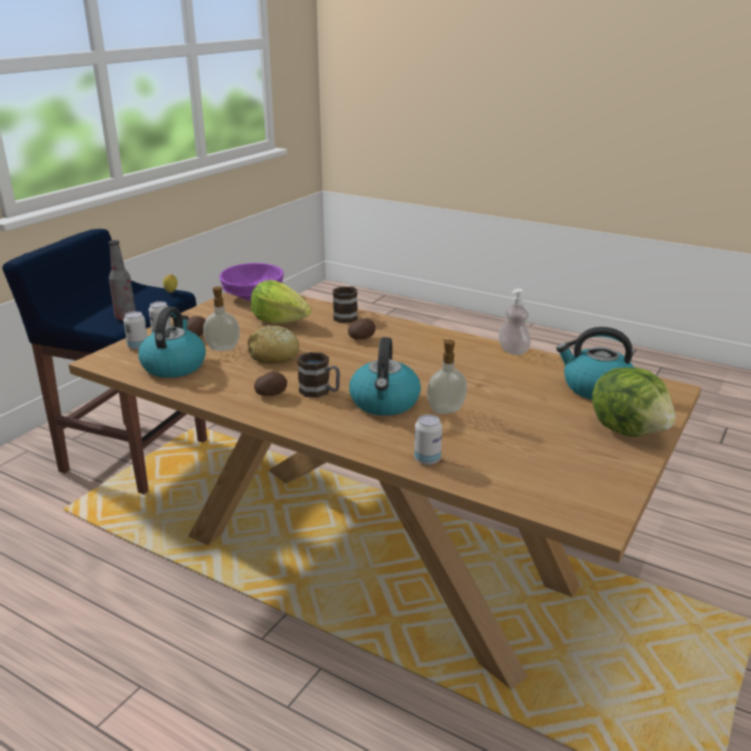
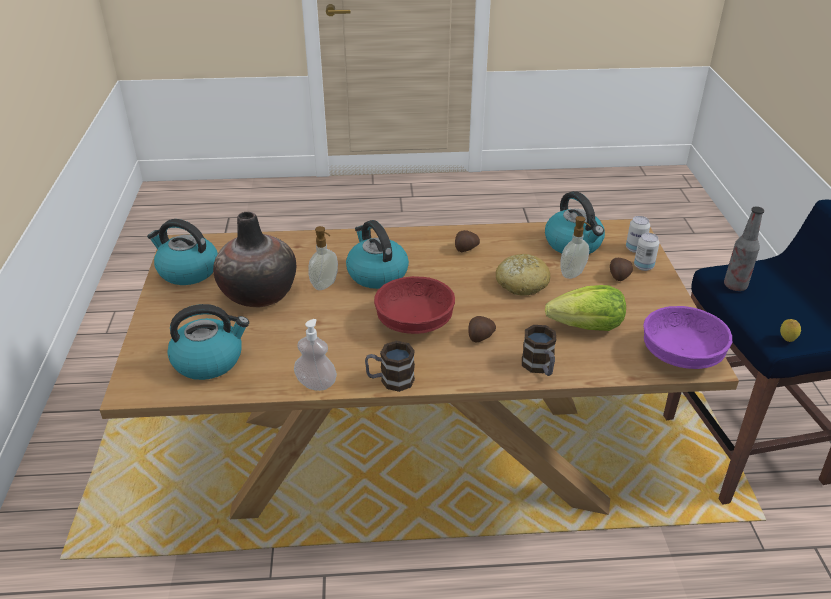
camera: 145 degrees right, 10 degrees up
(320, 392) = (435, 265): mug -> mug (390, 380)
(397, 359) = (416, 323): none -> red bowl
(427, 459) = (305, 243): can -> none
(520, 424) = (259, 294): none -> vase
(594, 476) = (187, 271): none -> kettle
(629, 430) = (168, 321): lettuce -> none

